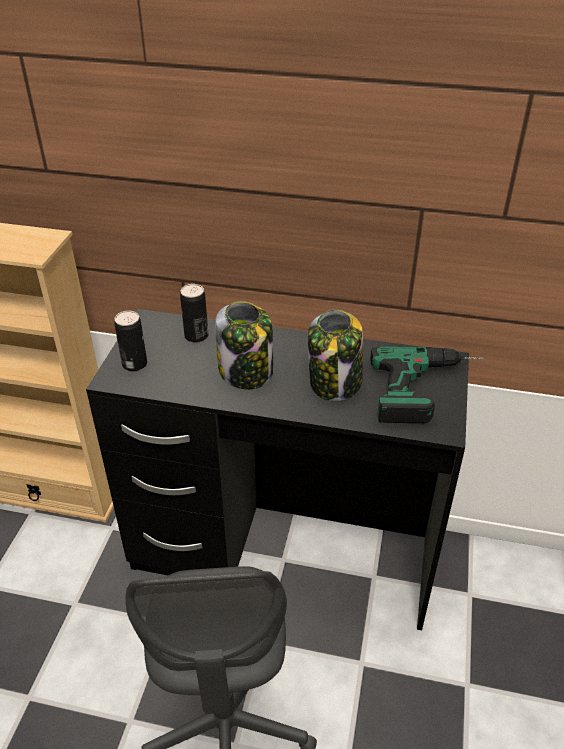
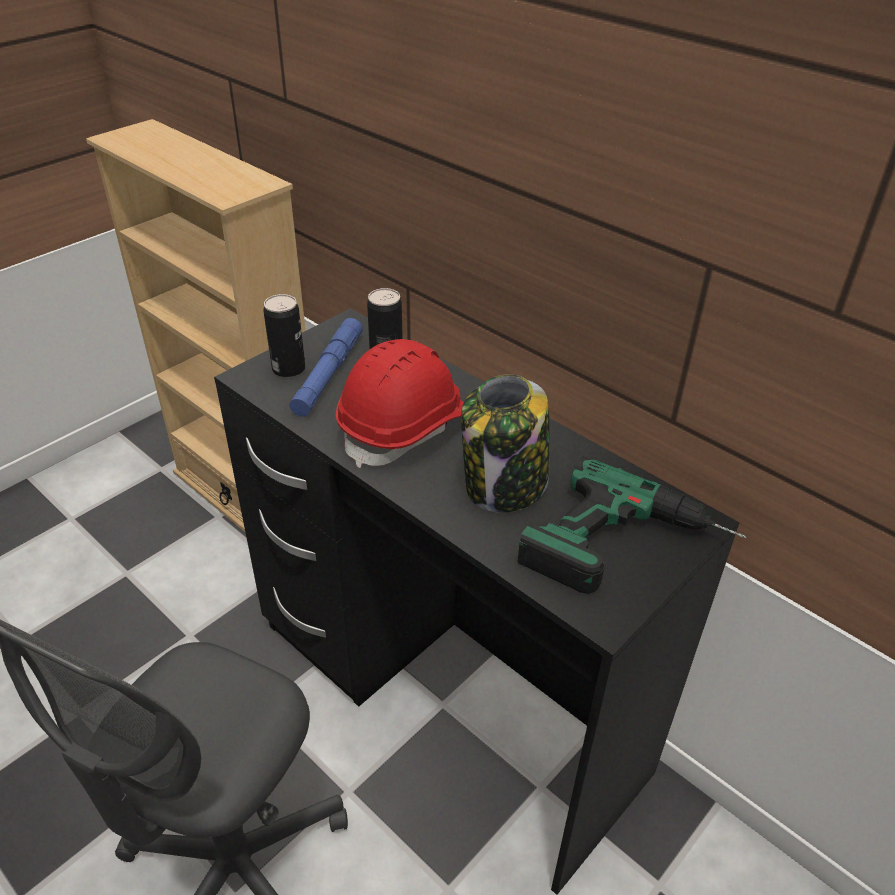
camera: 30 degrees right, 0 degrees up
(165, 357) = (328, 374): none -> blue flashlight
(246, 372) = (405, 427): jar -> red hard hat

